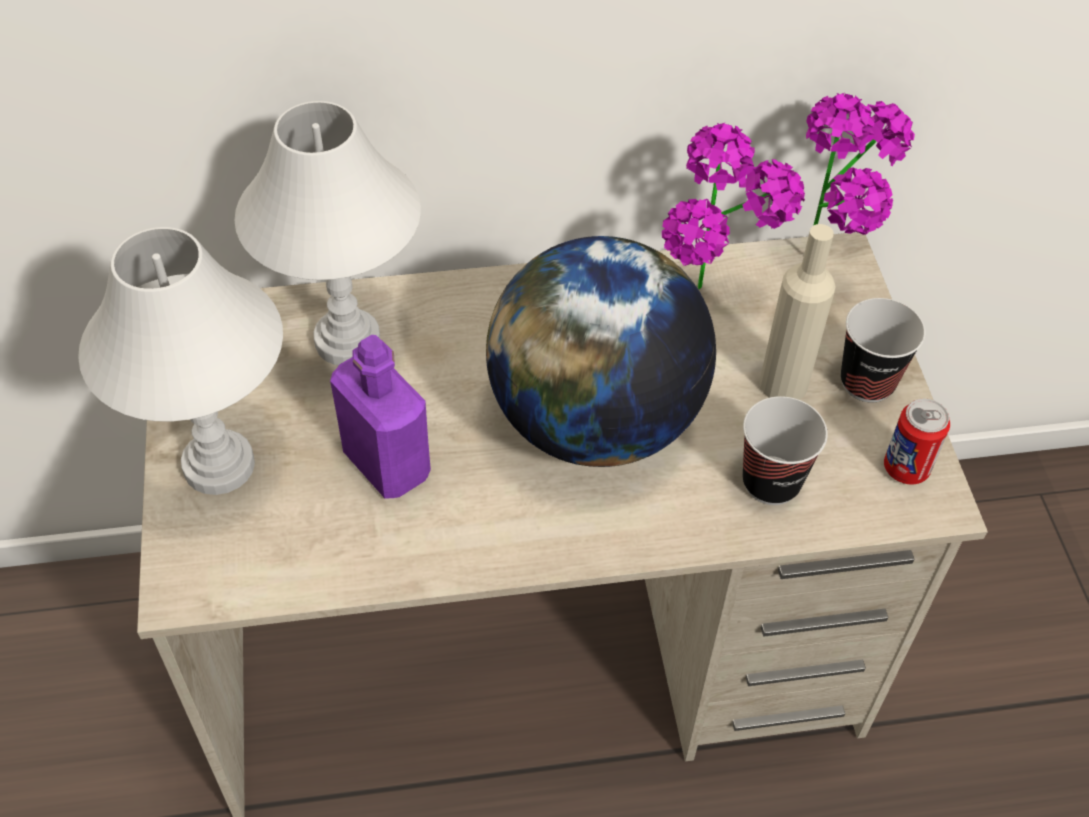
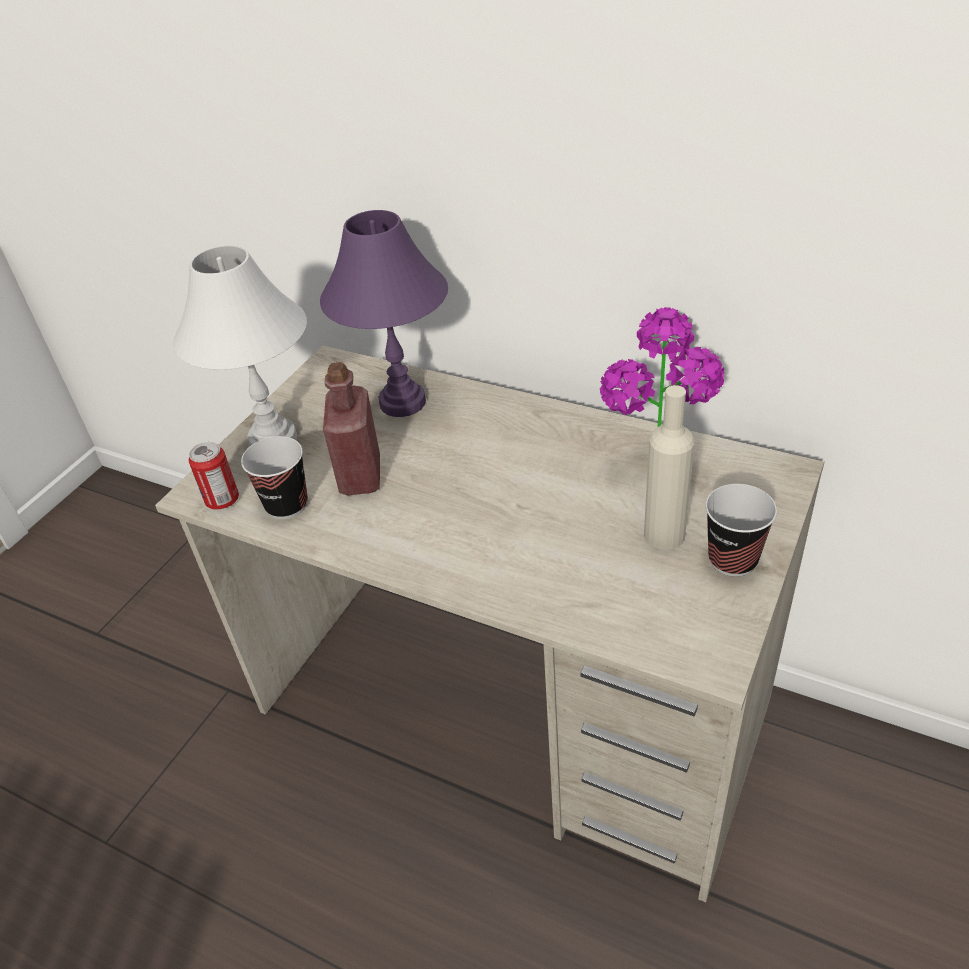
camera: 40 degrees right, 10 degrees down
(348, 340) = (403, 402): white table lamp -> purple table lamp
(387, 464) = (360, 476): purple bottle -> red bottle
(594, 422) = (508, 504): globe -> none
(771, 482) = (595, 592): cup -> cup (287, 505)
(832, 262) = (777, 472): potted plant -> none
(906, 468) = (711, 629): can -> can (222, 500)

